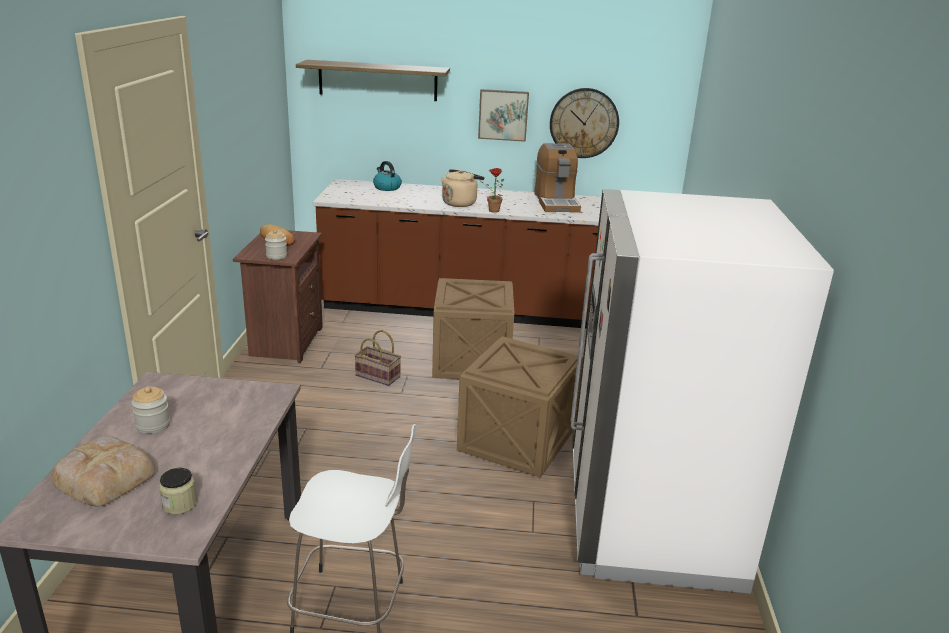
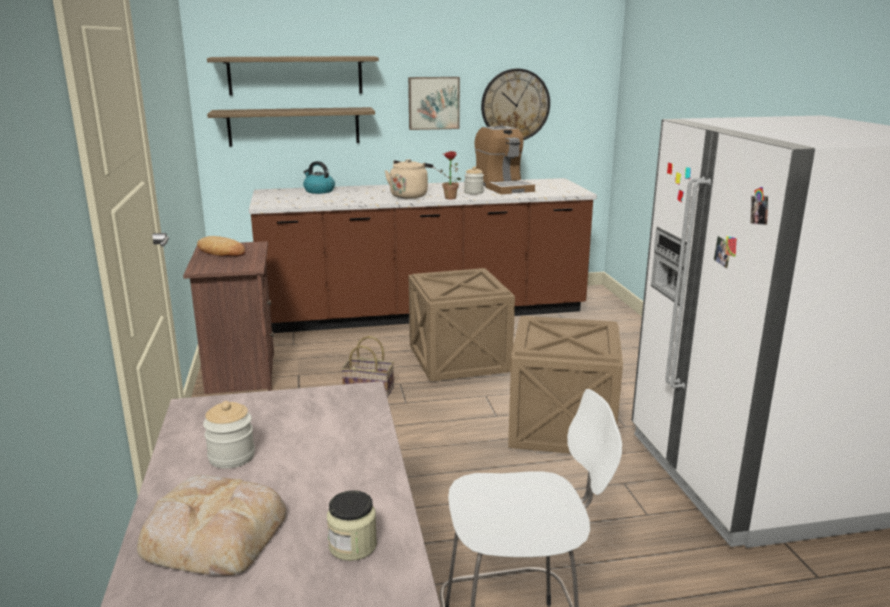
camera: 15 degrees left, 5 degrees down
(276, 256) = (234, 266): jar -> jar (473, 192)
(374, 126) = (294, 126): none -> shelf

